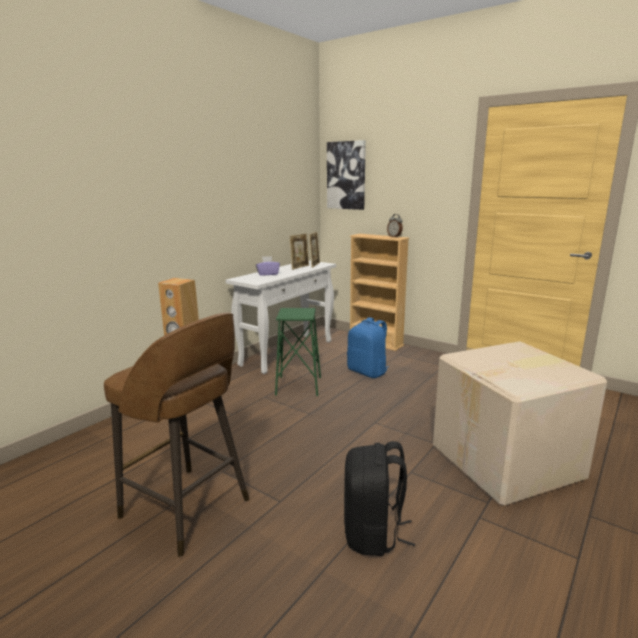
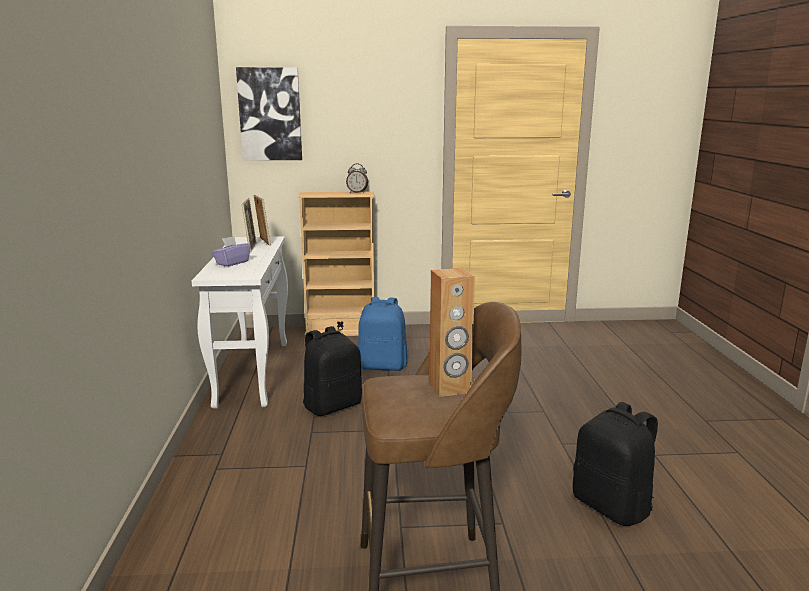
camera: 40 degrees left, 0 degrees up
(298, 386) = (332, 406): green stool -> black backpack
(508, 462) = (612, 404): cardboard box -> none

